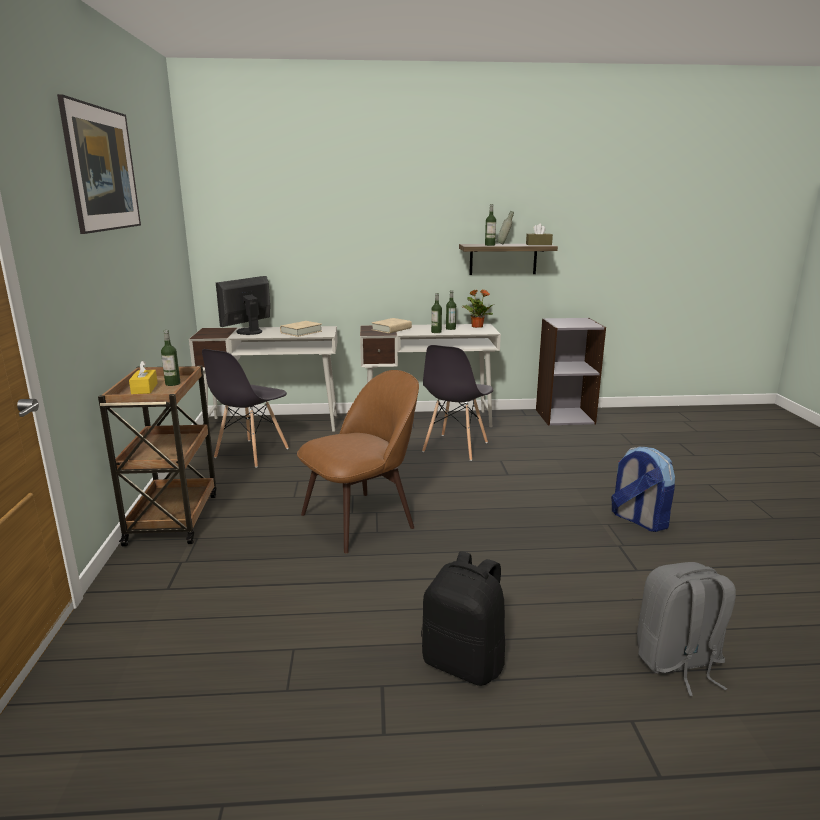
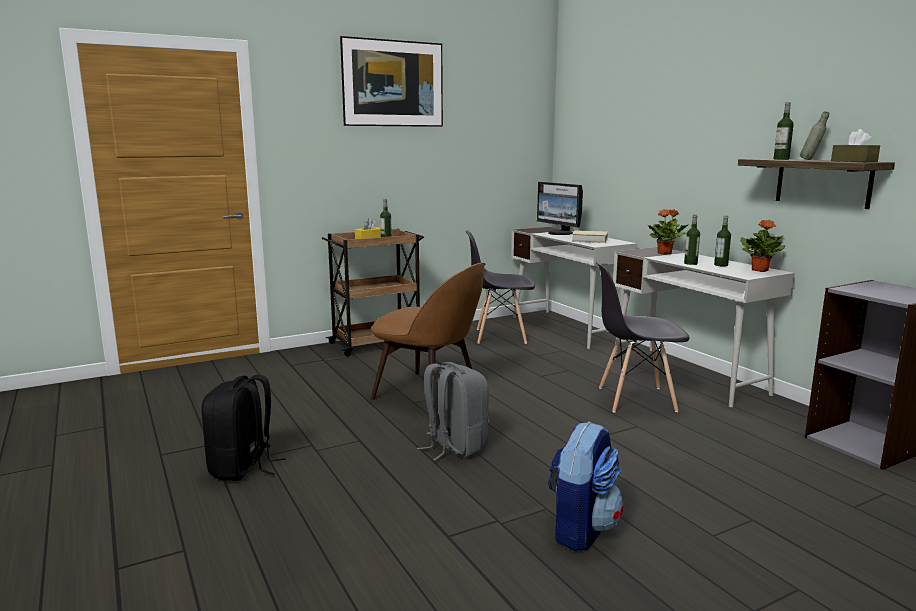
camera: 65 degrees right, 5 degrees down
(248, 332) = (559, 233): monitor -> monitor turned 135 degrees counterclockwise
(391, 329) = (665, 253): beige book -> potted plant
(678, 663) = (275, 573): grey backpack -> grey backpack (454, 447)

